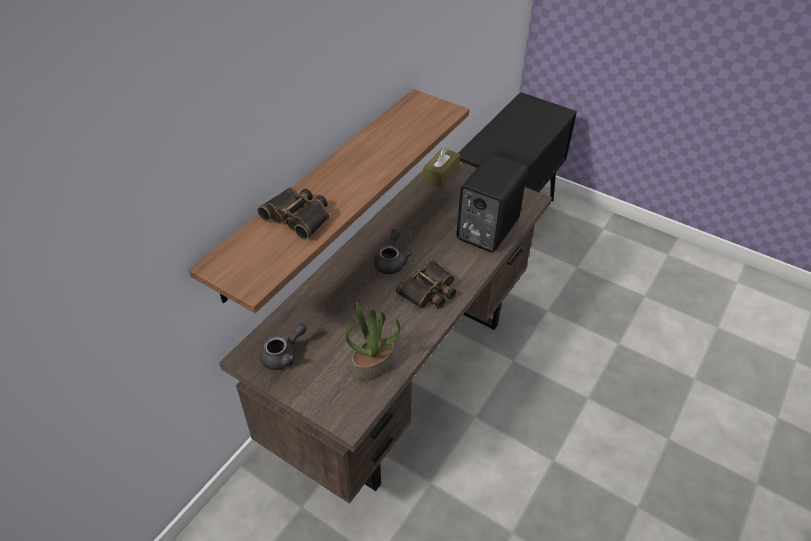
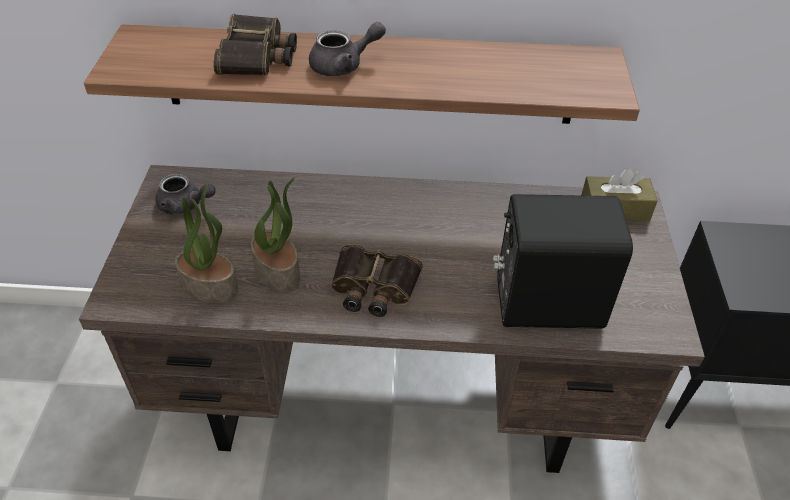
camera: 60 degrees right, 0 degrees up
(384, 328) = (278, 270): none -> potted plant
(391, 261) = (398, 230): grey teapot -> grey teapot (344, 66)

